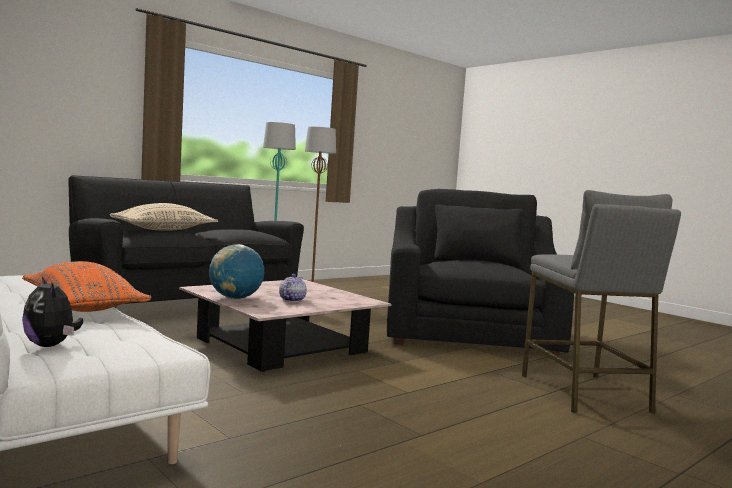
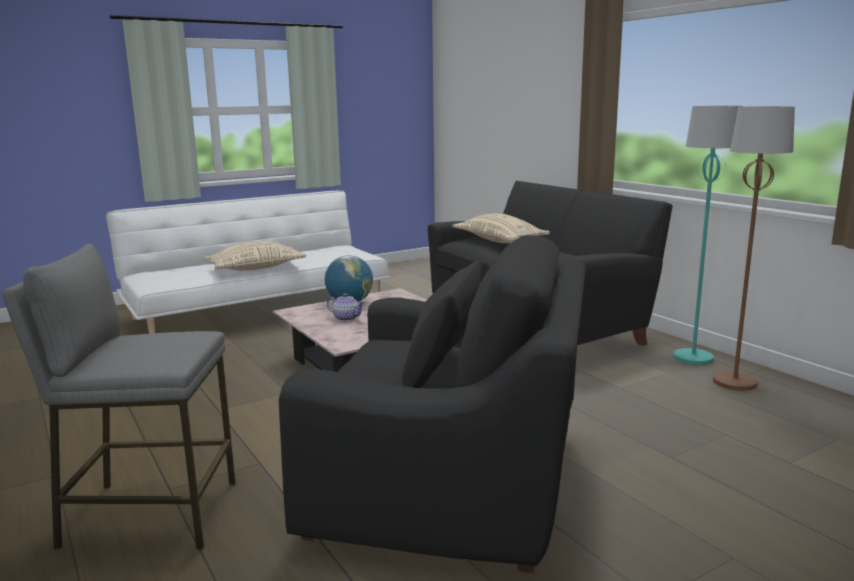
camera: 100 degrees right, 10 degrees up
(51, 345) = (170, 272): plush toy -> none
(83, 307) = (255, 268): orange pillow -> beige pillow

